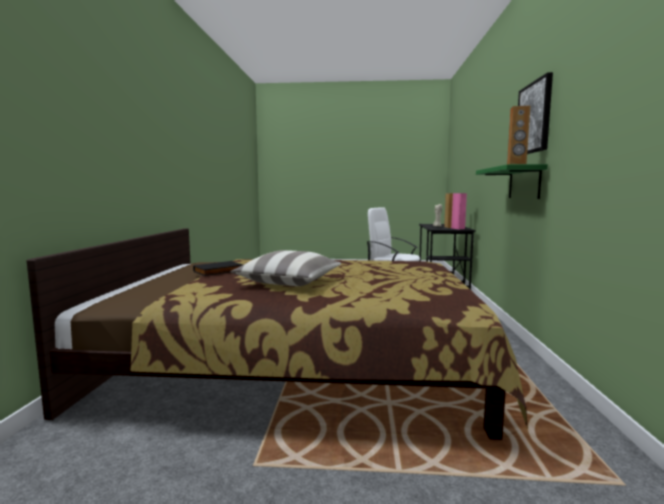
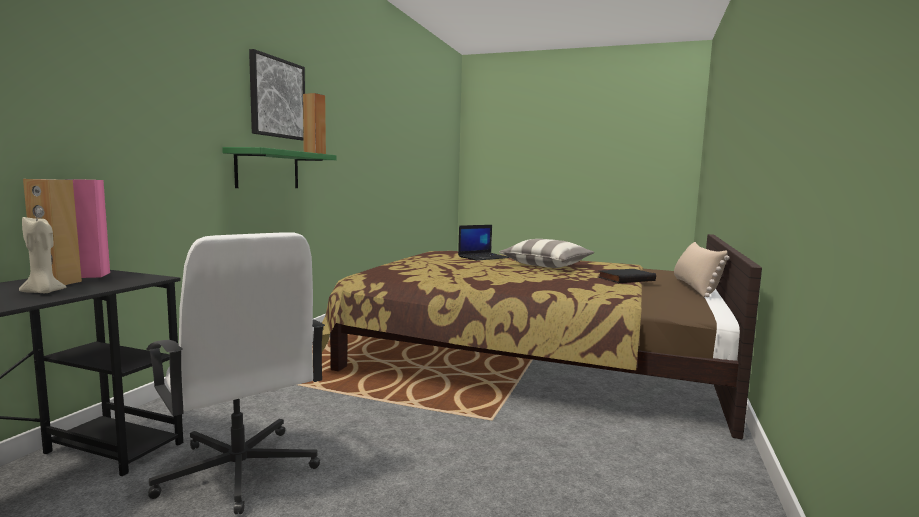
camera: 165 degrees left, 0 degrees up
(154, 279) = (695, 287): none -> beige pillow
(375, 290) = (483, 257): none -> laptop

